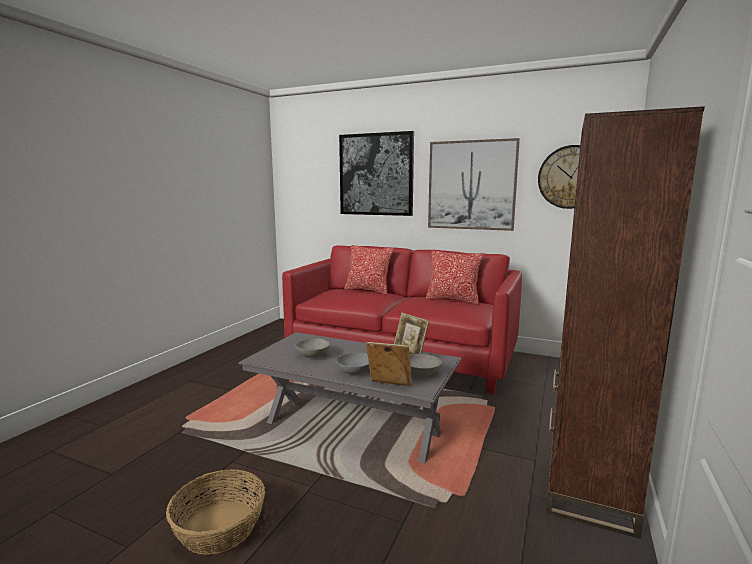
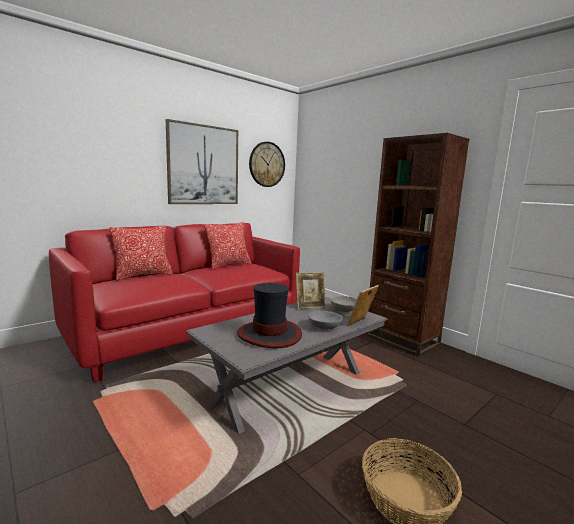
camera: 65 degrees left, 0 degrees up
(312, 355) = (269, 334): grey bowl -> hat
(376, 174) = (102, 144): picture -> none

